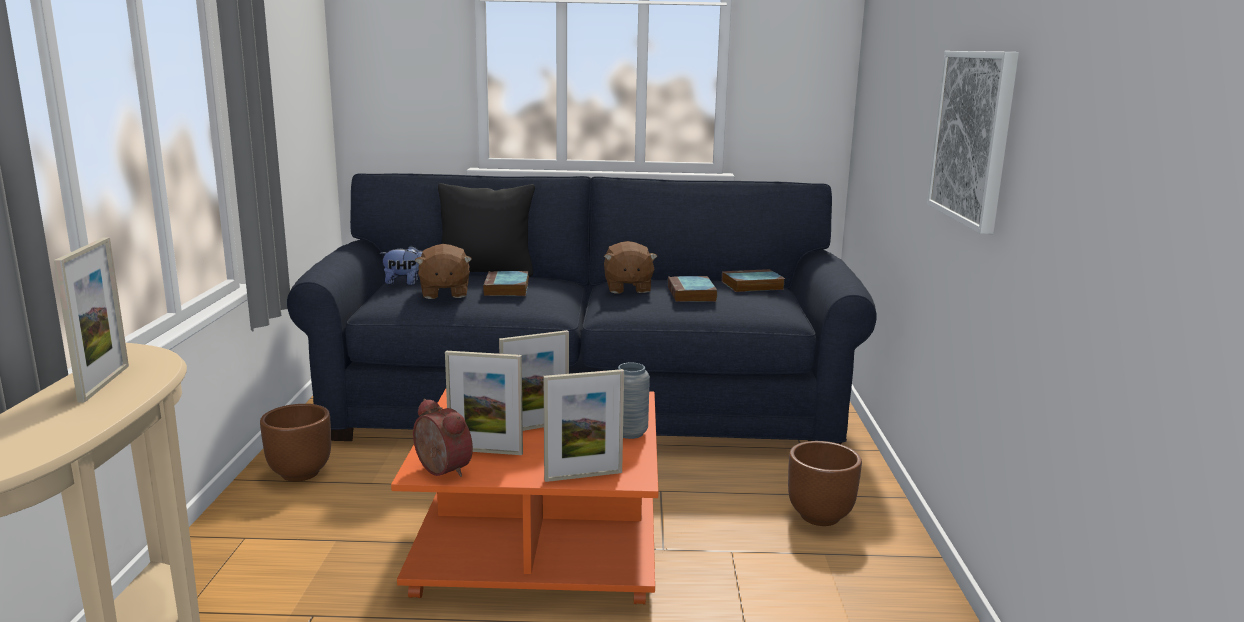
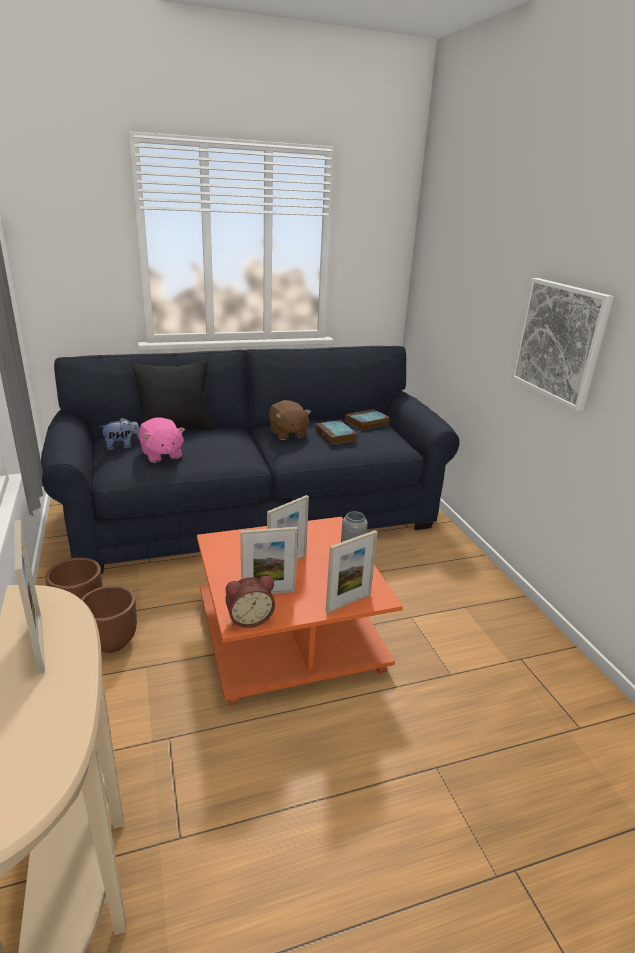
camera: 20 degrees left, 10 degrees up
(440, 471) = (249, 618): alarm clock -> alarm clock turned 135 degrees clockwise
(444, 293) = (161, 455): brown plush toy -> pink plush toy
(507, 289) = (206, 445): book -> none
(820, 516) = (447, 579): brown planter -> brown planter (113, 642)

